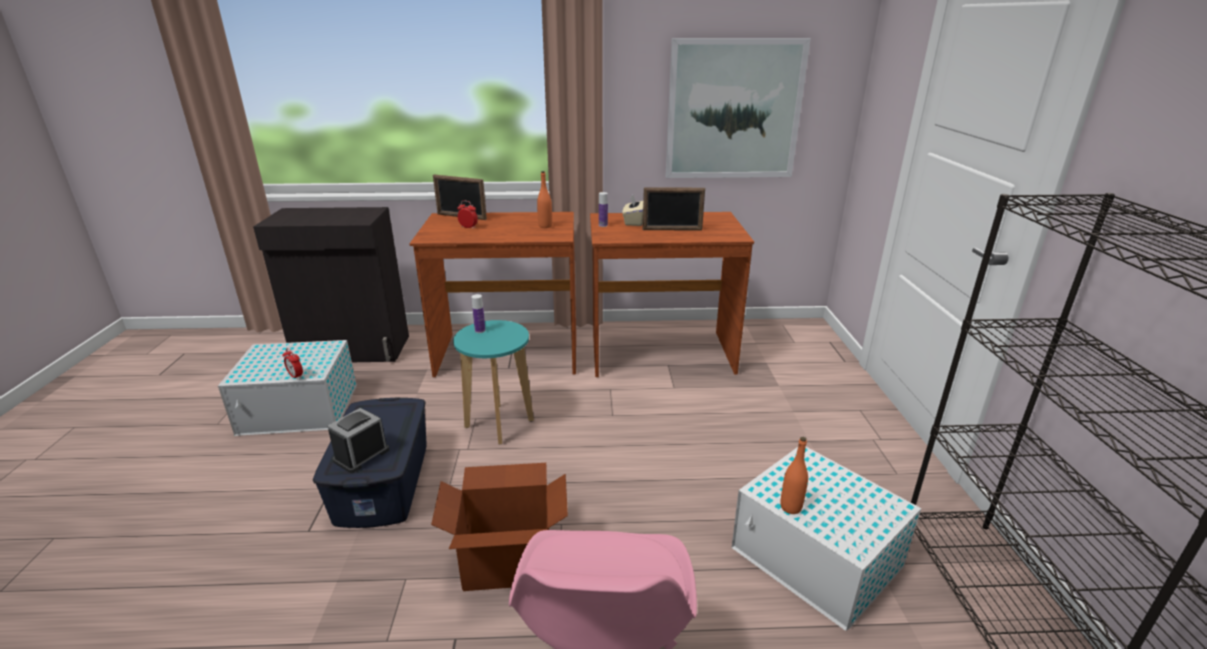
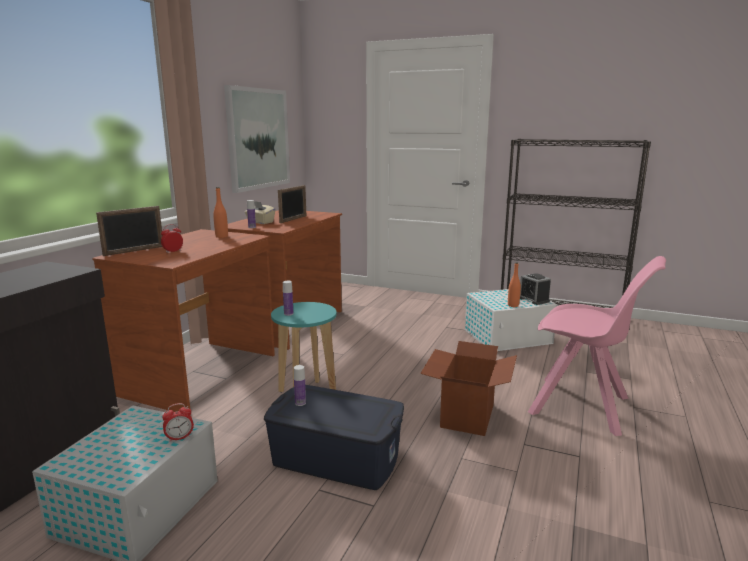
camera: 65 degrees left, 10 degrees down
(361, 455) = (361, 416): alarm clock -> alarm clock (533, 299)
(382, 412) = (300, 403): none -> bottle

